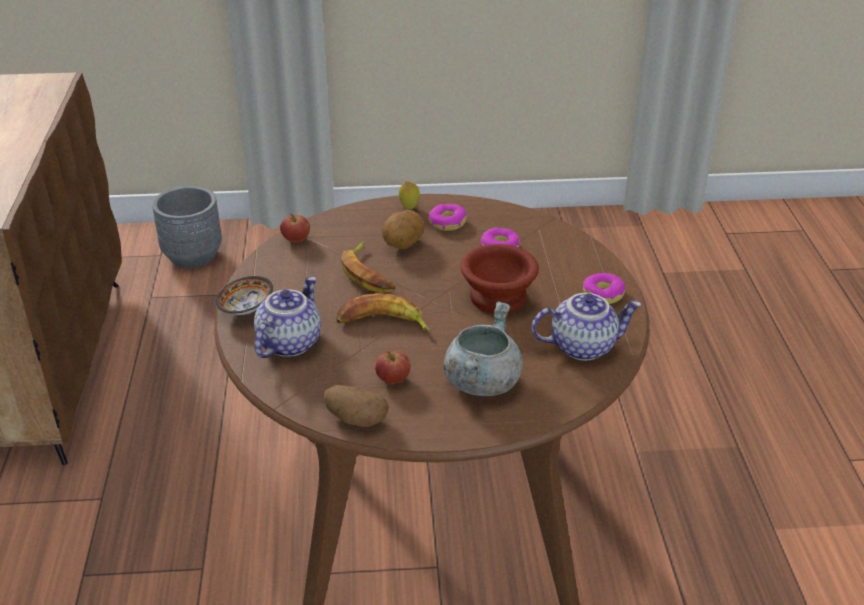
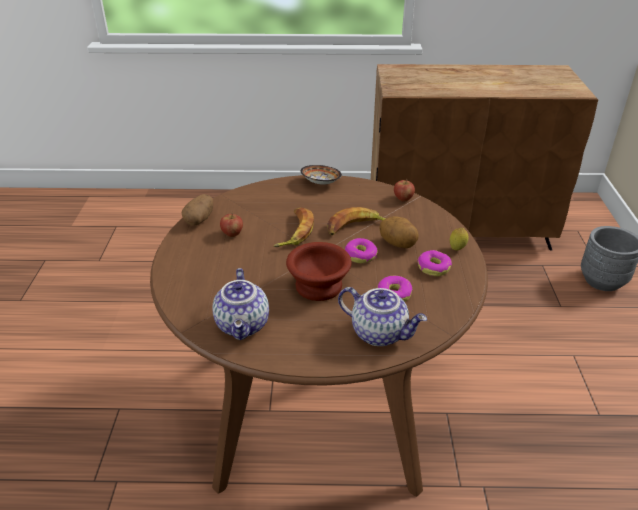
camera: 95 degrees right, 0 degrees up
(288, 343) = (281, 197): teapot -> teapot (380, 333)
(481, 381) = (218, 270): grey cooking pot -> none
(603, 294) = (315, 349): donut -> donut (360, 255)

